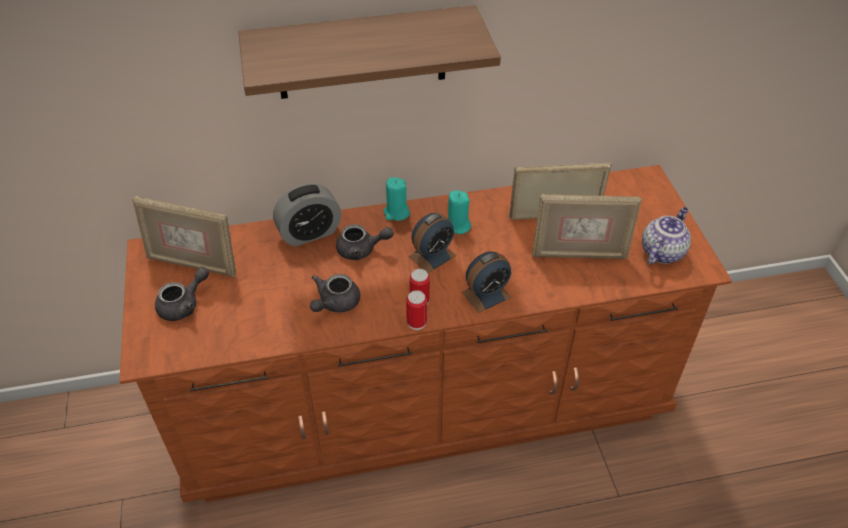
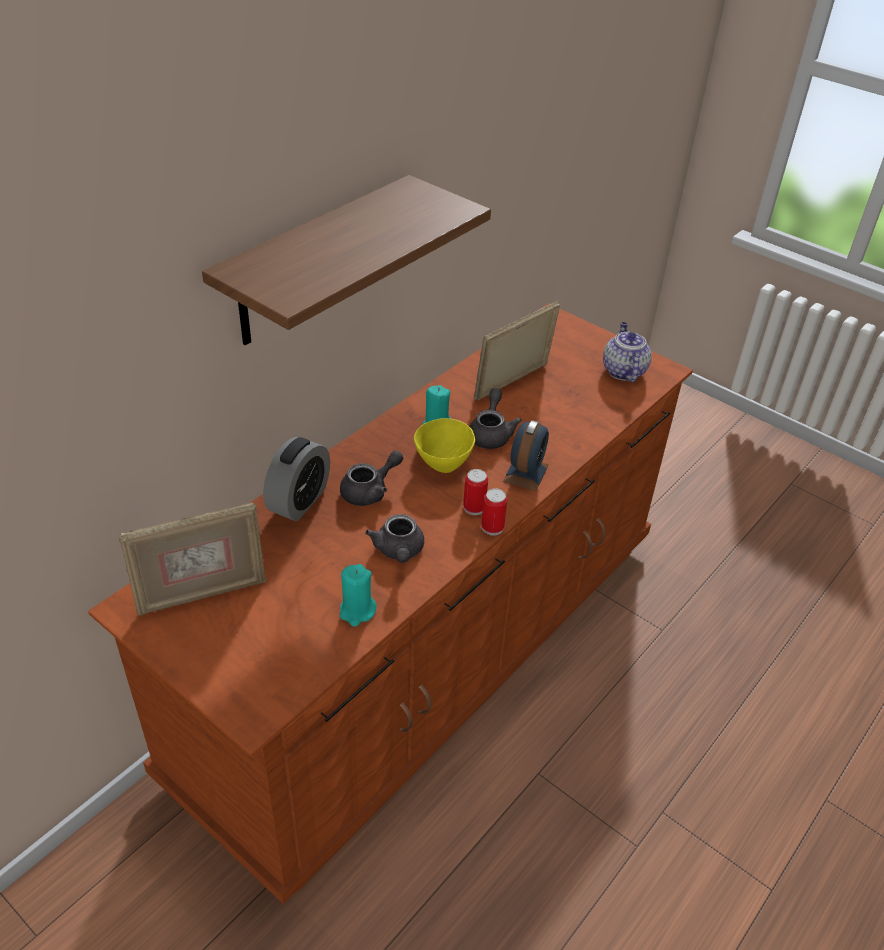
camera: 40 degrees left, 5 degrees down
(184, 305) = (239, 638): grey teapot -> grey teapot (491, 433)
(396, 213) = (366, 442): turquoise candle -> turquoise candle (357, 611)
(432, 256) = (442, 464): alarm clock -> yellow bowl
(579, 254) = (564, 403): picture frame -> none

